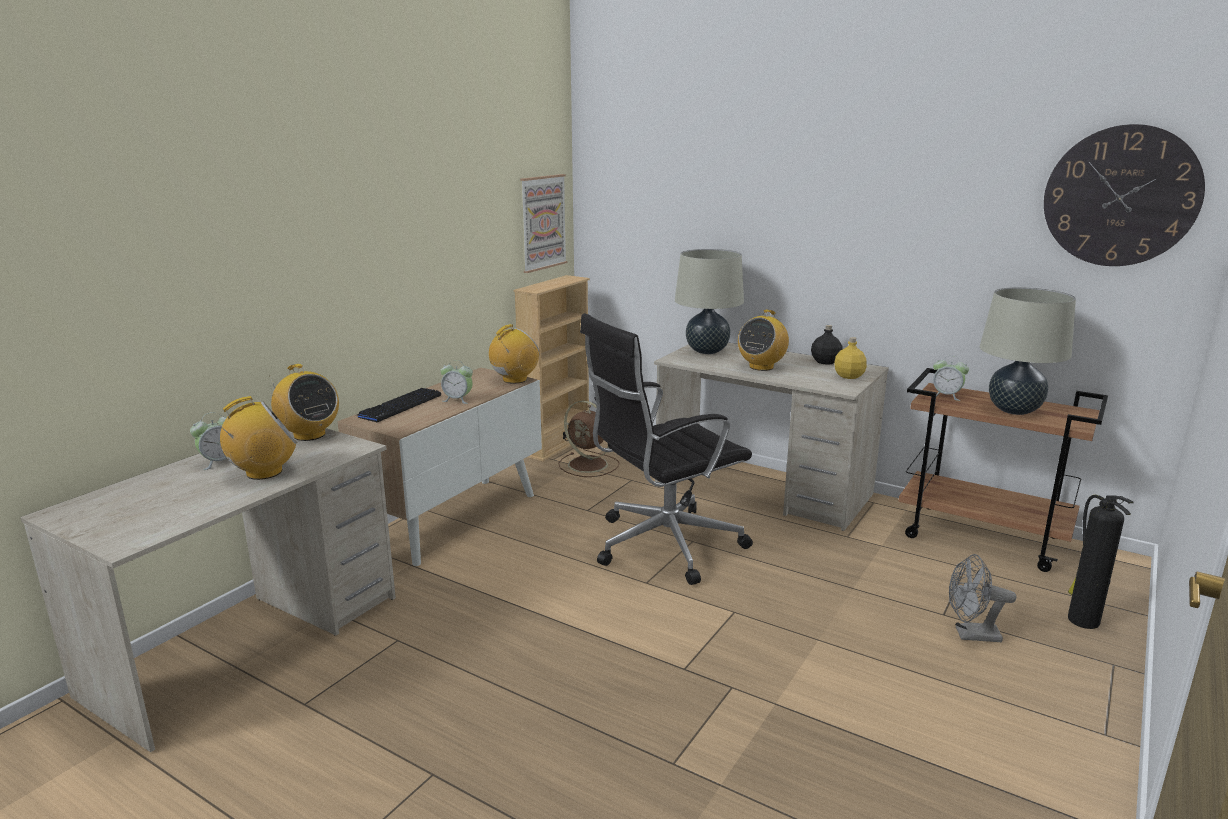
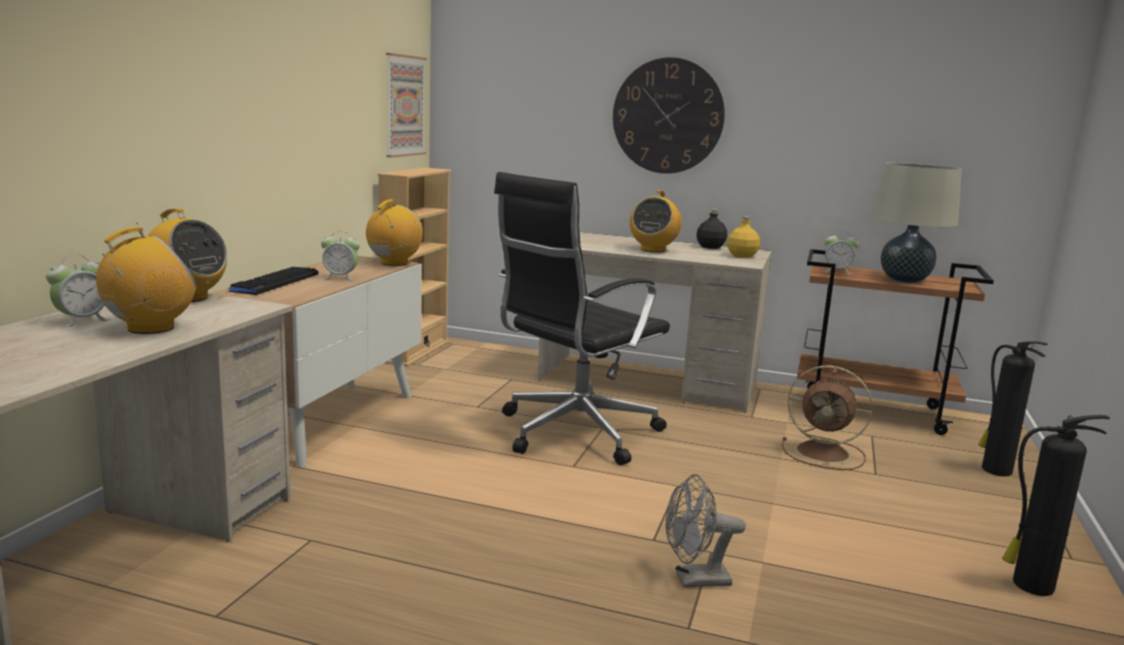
camera: 15 degrees left, 5 degrees down
(589, 465) = (460, 368): brown fan -> brown fan (825, 453)
(707, 351) = (589, 239): beige table lamp -> none
(970, 635) = (909, 488): grey fan -> grey fan (694, 580)
(1038, 760) = (1030, 585): none -> fire extinguisher
(1120, 196) = (987, 77): wall clock -> wall clock (668, 116)

